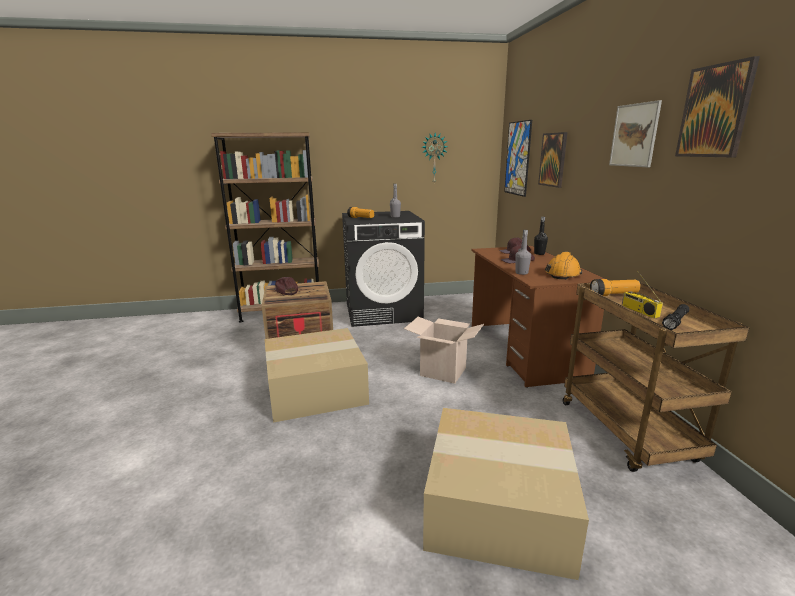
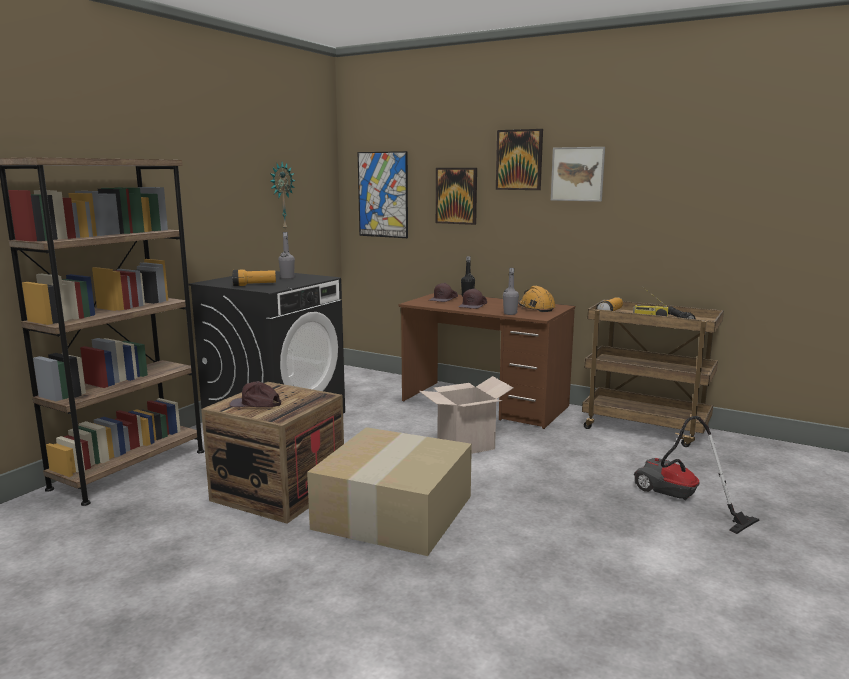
camera: 50 degrees left, 5 degrees down
(500, 505) = (679, 500): cardboard box -> vacuum cleaner
(715, 111) = (661, 159): picture -> picture (519, 160)

